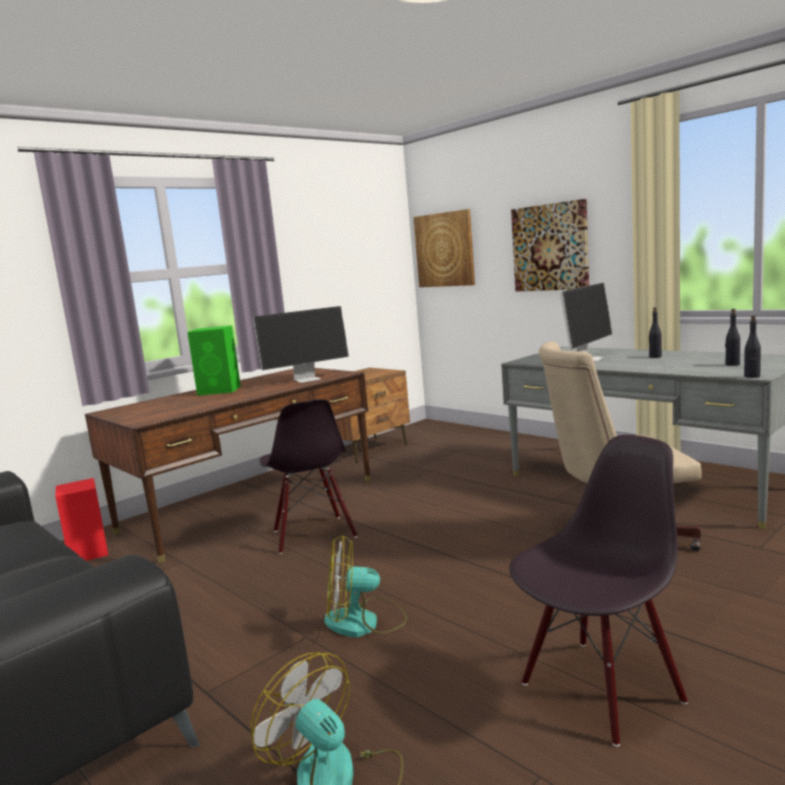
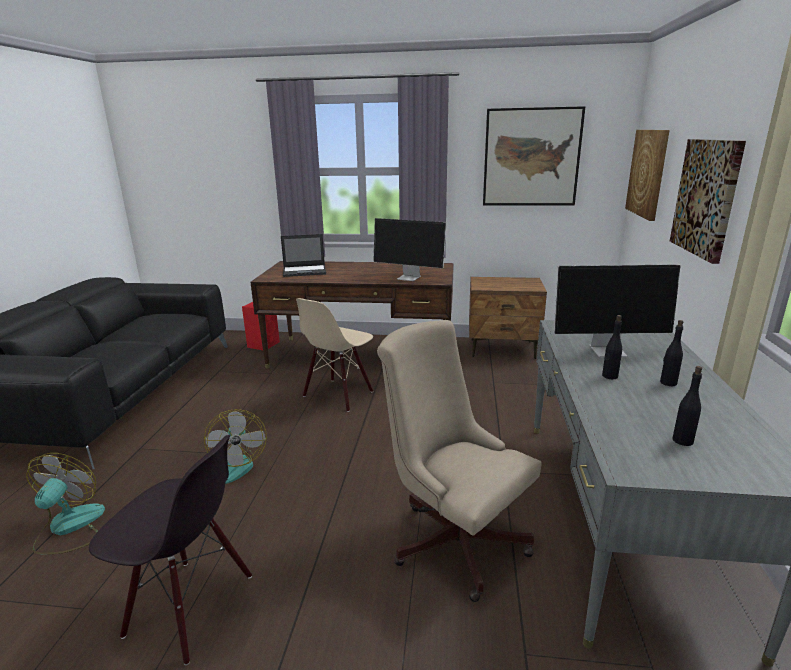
camera: 50 degrees right, 10 degrees up
(167, 407) = (305, 271): none -> laptop
(220, 390) = (357, 268): green speaker -> none
(313, 534) = (338, 395): black chair -> beige chair
(340, 246) = (531, 157): none -> picture
(364, 622) = (234, 465): fan -> fan turned 150 degrees counterclockwise
(752, 376) = (617, 467): black bottle -> black bottle (609, 376)

